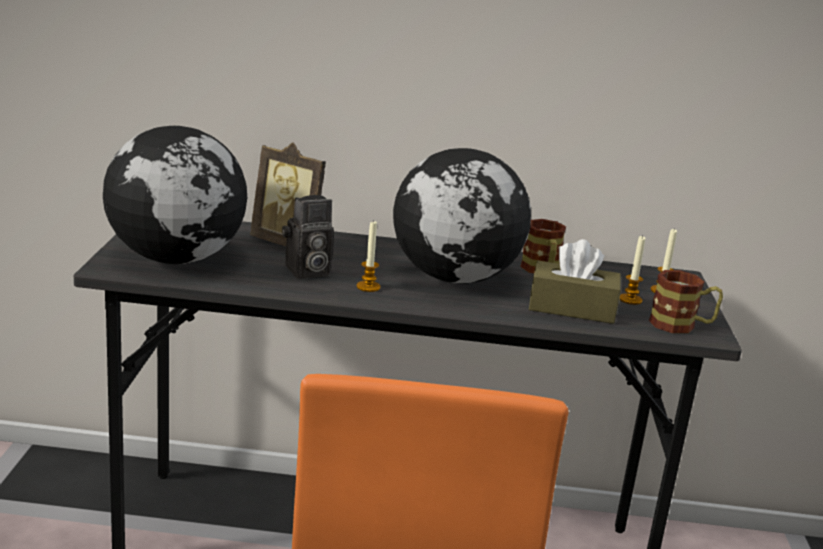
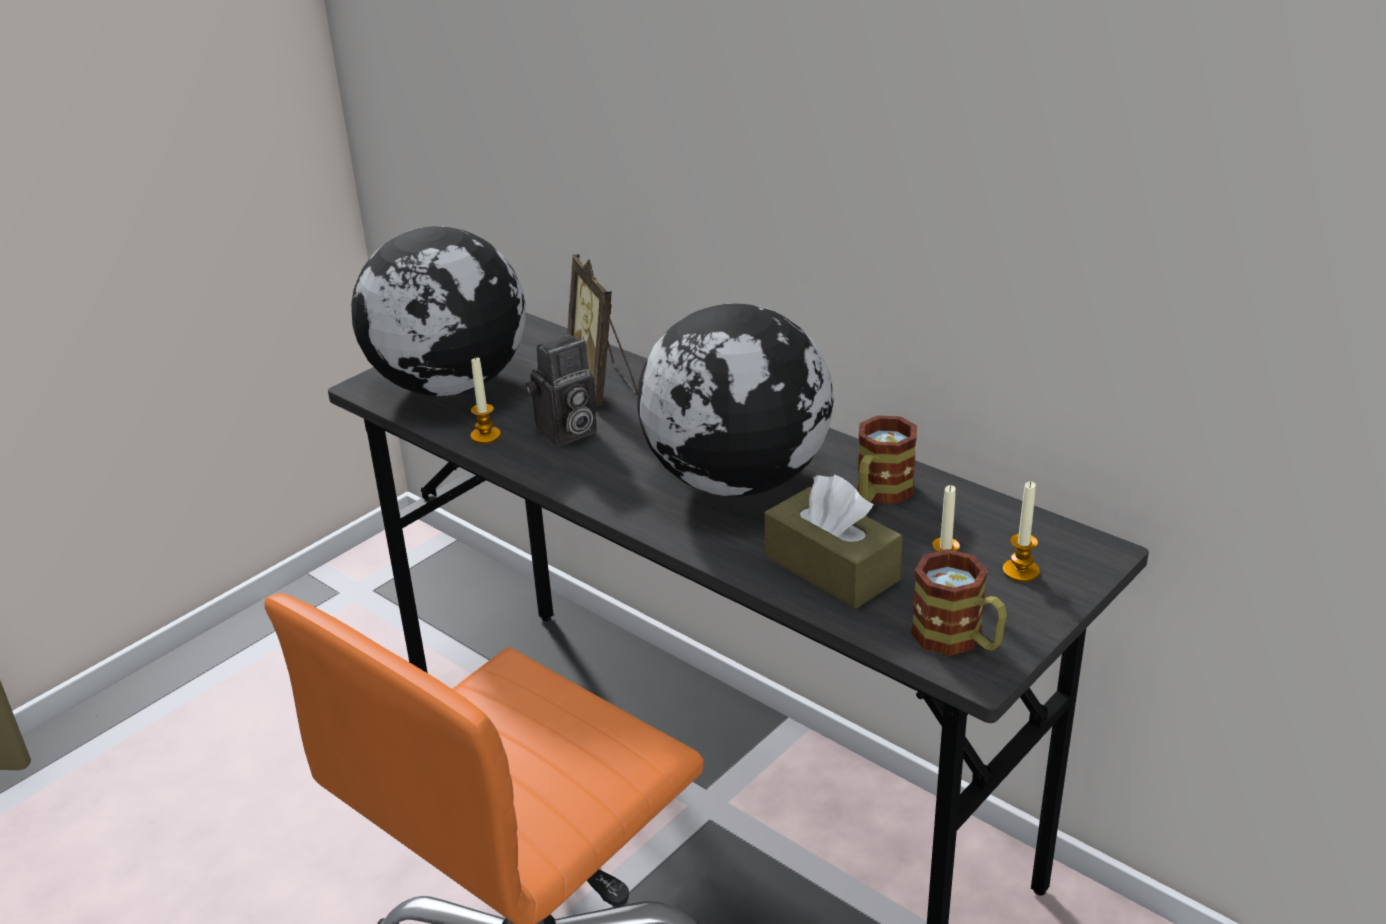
camera: 40 degrees right, 10 degrees up
(306, 272) = (566, 433): camera -> camera turned 45 degrees counterclockwise
(368, 287) = (608, 471): candle -> candle (485, 436)

